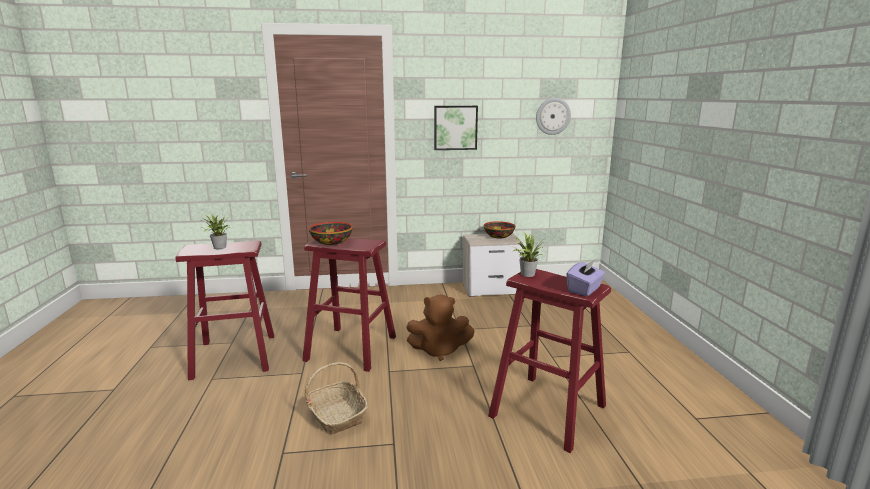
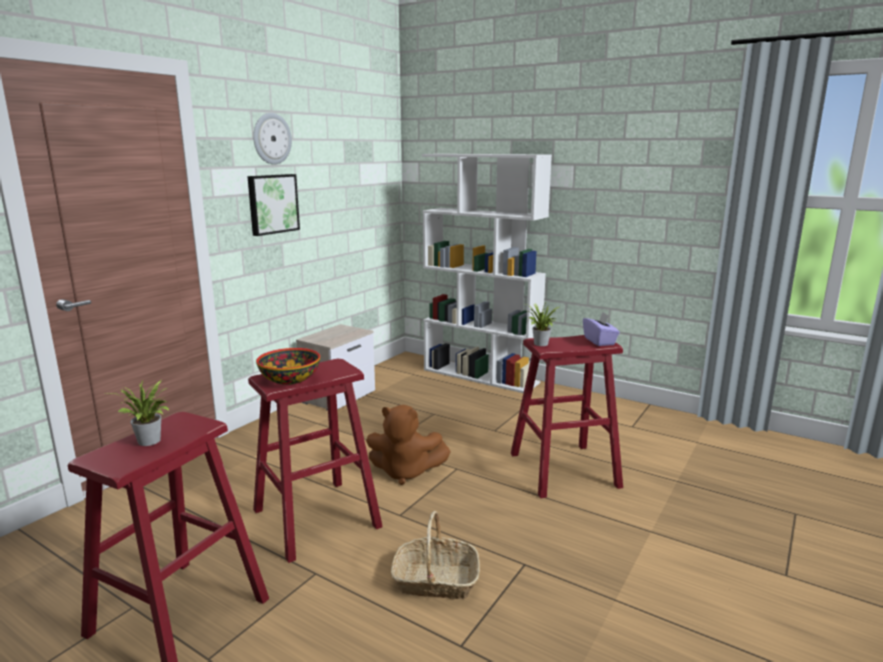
camera: 50 degrees left, 0 degrees up
(439, 350) = (405, 472): brown plush toy -> brown plush toy turned 60 degrees clockwise
(499, 236) = (338, 331): bowl -> none
(552, 116) = (358, 183): wall clock -> wall clock (271, 138)
(625, 315) = (481, 376): none -> white bookcase

